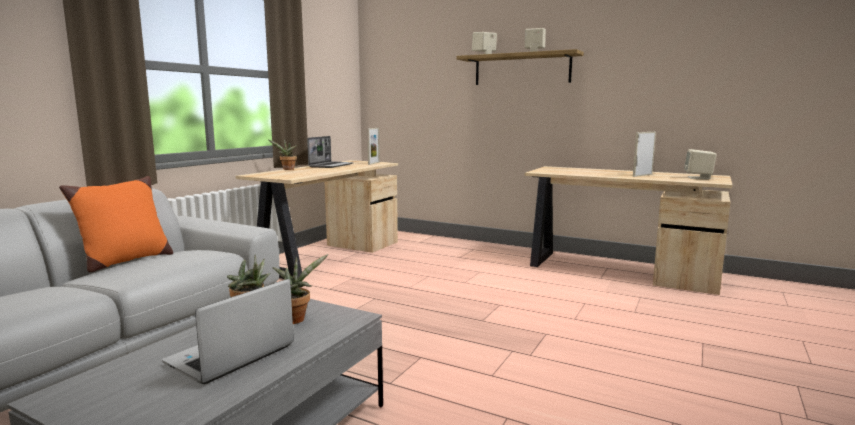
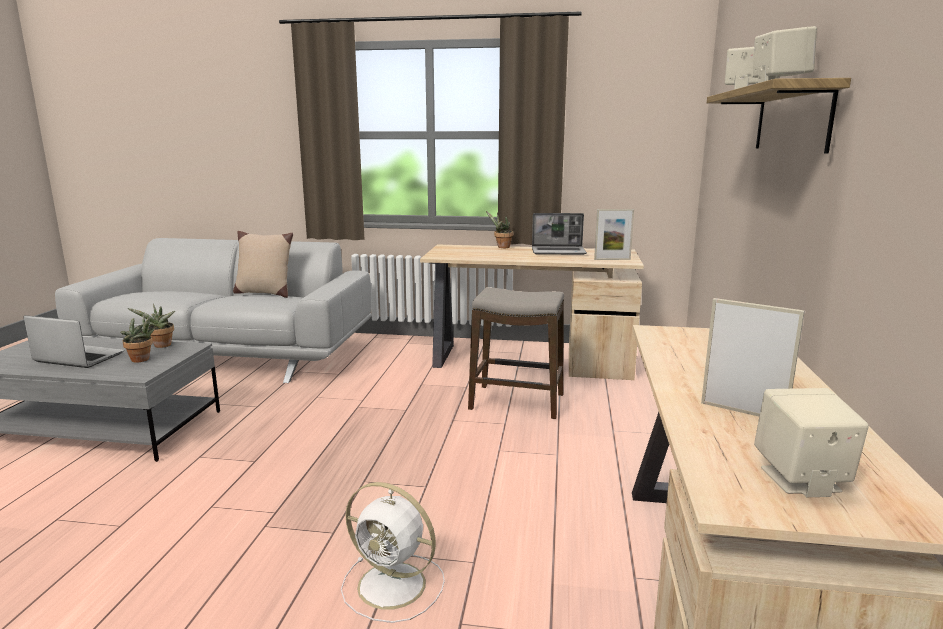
camera: 70 degrees right, 5 degrees up
(125, 261) = (264, 293): orange pillow -> beige pillow
(398, 269) = (517, 402): none -> stool
(604, 322) = (394, 586): none -> white fan

